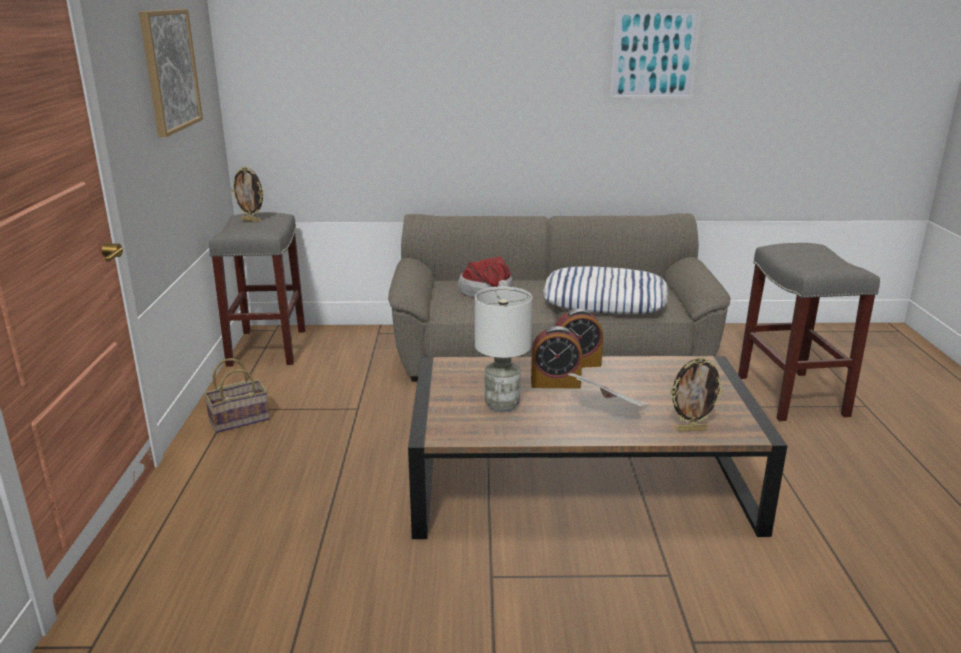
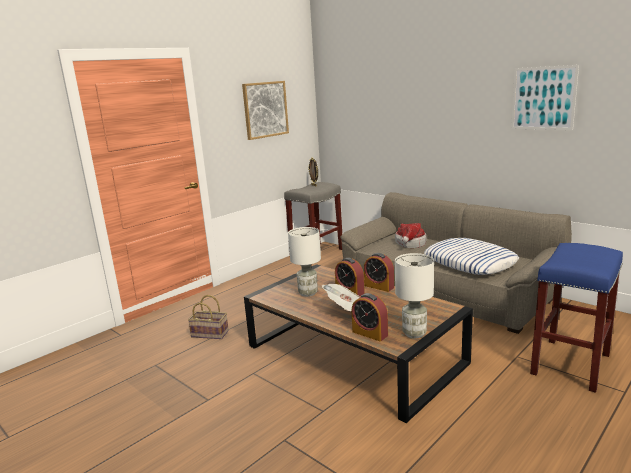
camera: 45 degrees right, 5 degrees down
(240, 419) = (263, 278): basket -> basket (211, 333)
(691, 429) = (370, 333): picture frame -> alarm clock
(734, 409) = (415, 333): none -> white table lamp
(793, 396) = (571, 365): grey stool -> blue stool

